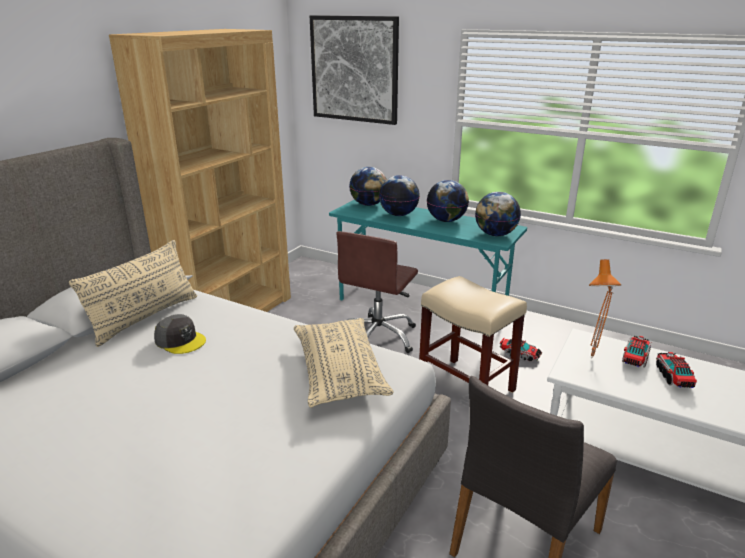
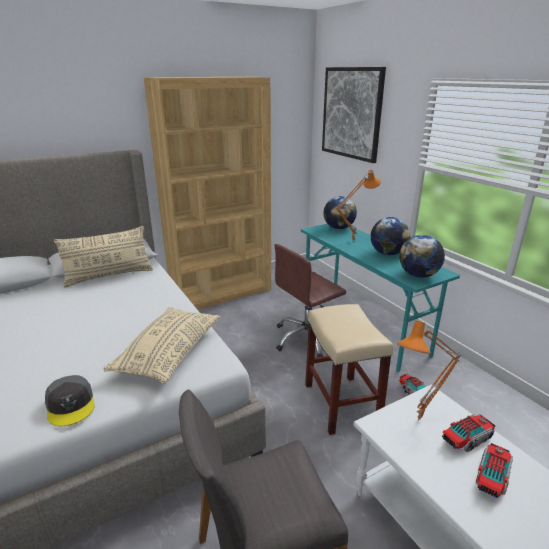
camera: 30 degrees right, 0 degrees up
(180, 340) = (108, 297): grey cap -> grey cap (71, 405)
(399, 215) = (353, 241): globe -> orange table lamp

